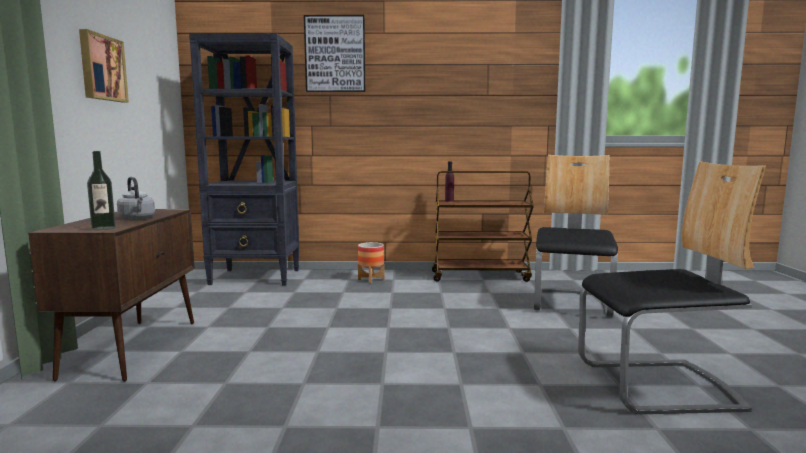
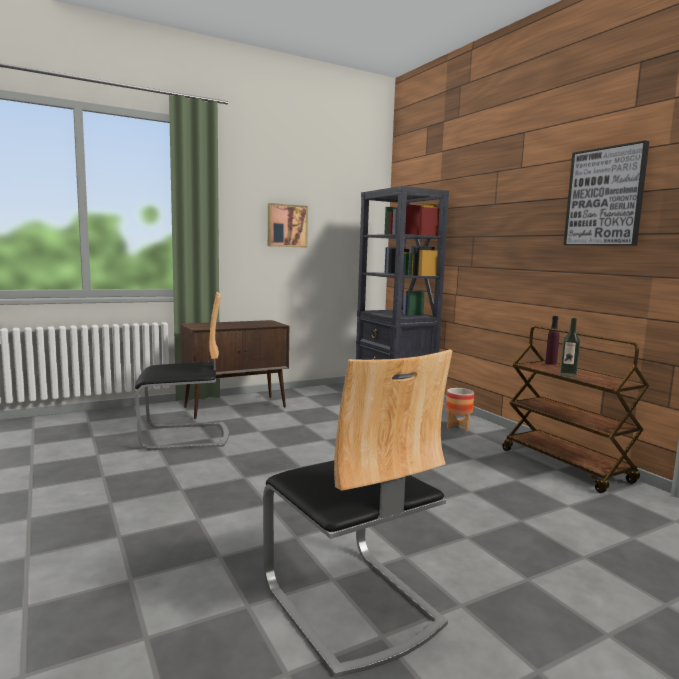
camera: 60 degrees right, 0 degrees up
(103, 228) = (201, 327): bottle -> bottle (568, 374)
(137, 218) = (238, 325): grey kettle -> none
(335, 54) = (479, 195): picture -> picture (605, 197)
(572, 303) = (561, 530): chair -> chair (185, 436)

